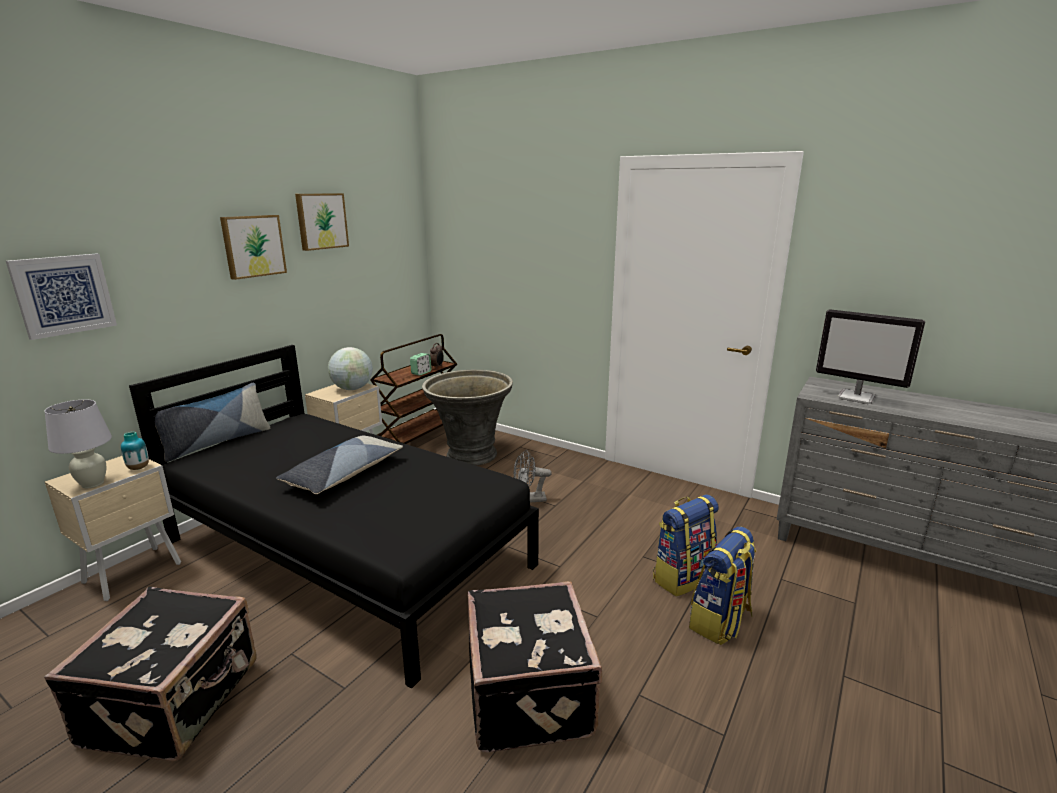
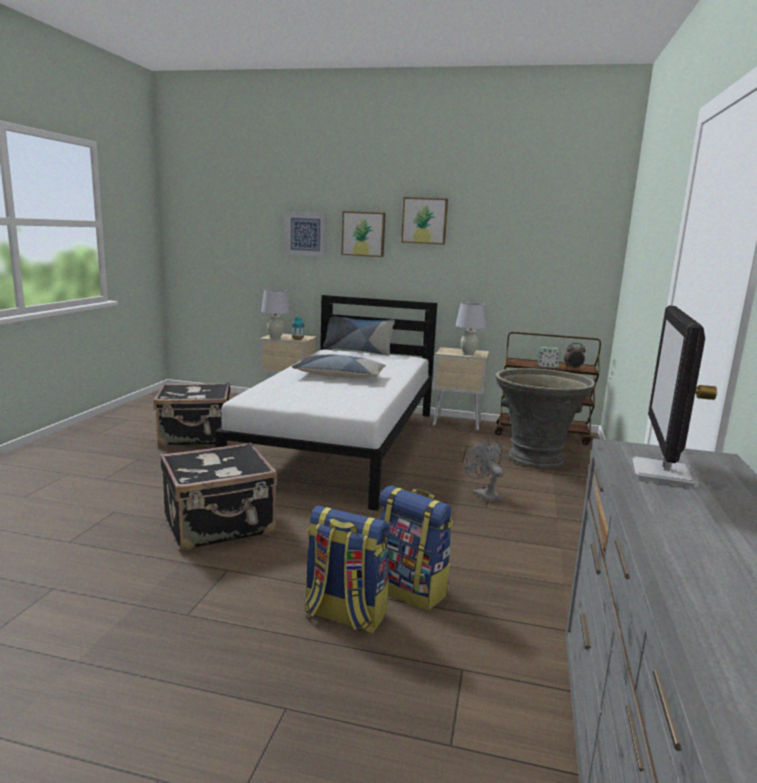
camera: 70 degrees right, 5 degrees down
(321, 221) = (491, 207): picture -> picture (363, 234)
(348, 552) = (343, 444): black bed -> white bed
(352, 389) = (468, 353): globe -> white table lamp

